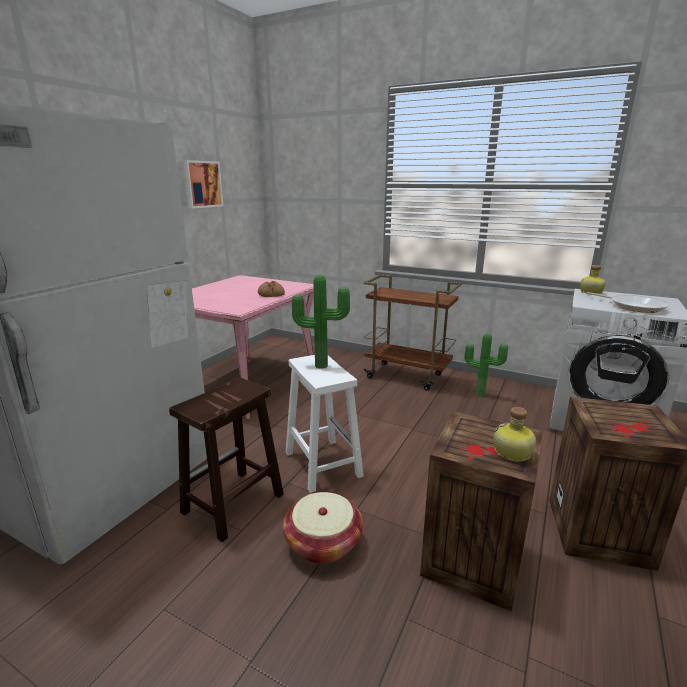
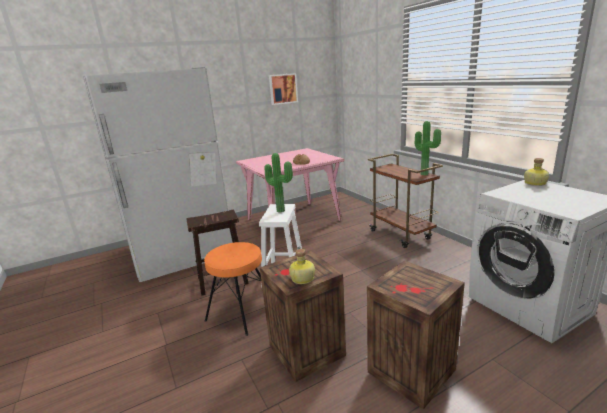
camera: 35 degrees right, 0 degrees up
(323, 543) = (242, 312): basket -> orange stool
(480, 393) = (445, 259): potted plant -> potted plant (425, 174)
(634, 306) = (544, 200): frying pan -> none

